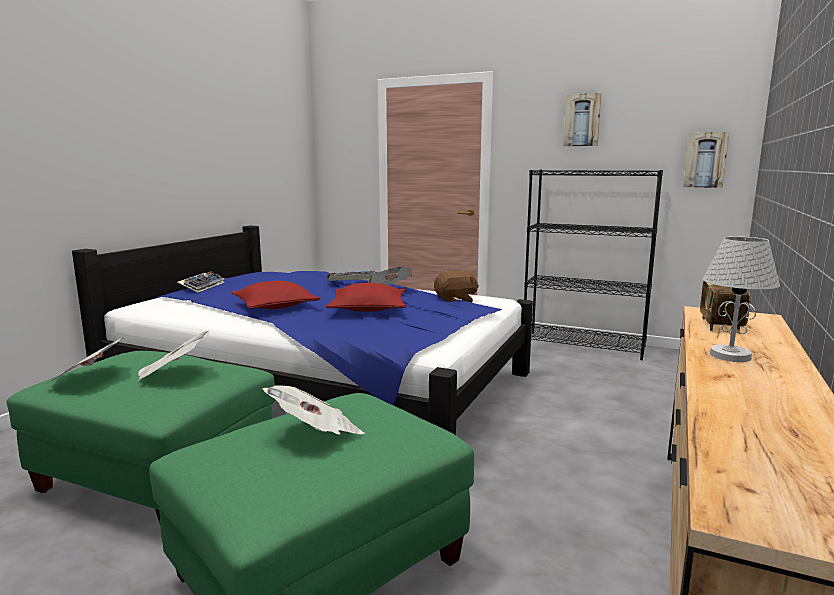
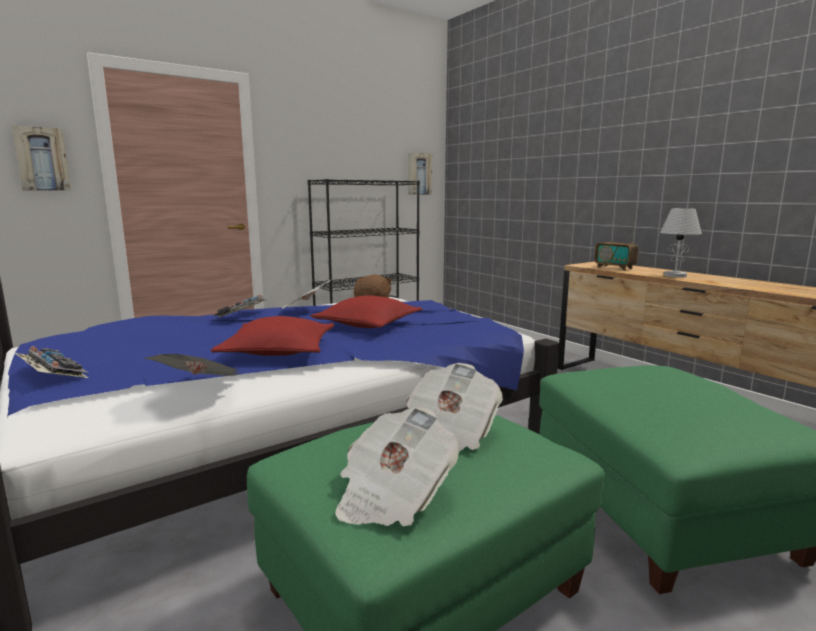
camera: 60 degrees left, 0 degrees up
(316, 434) = (662, 393): newspaper -> newspaper (201, 389)
(582, 120) = (336, 135): picture -> picture (42, 159)

